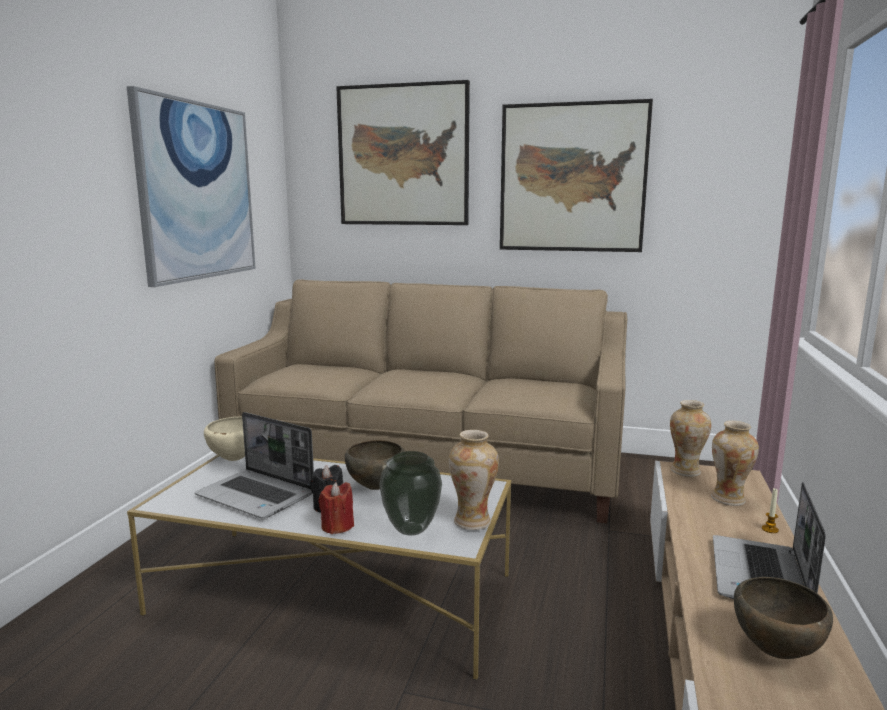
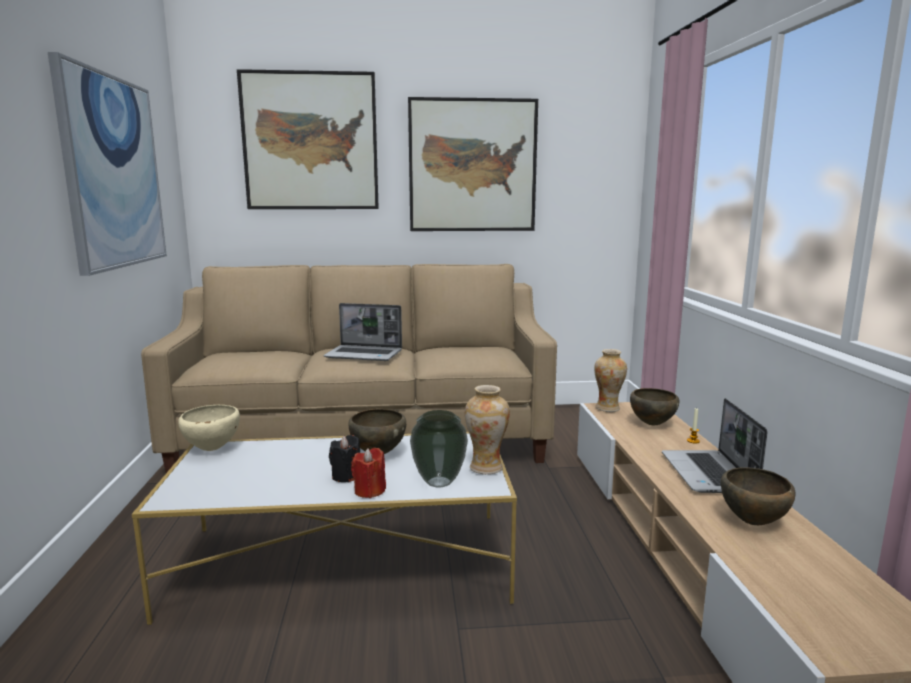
camera: 20 degrees left, 0 degrees up
(257, 495) = (266, 477): laptop -> laptop (365, 354)
(728, 499) = (651, 424): vase -> brown bowl

